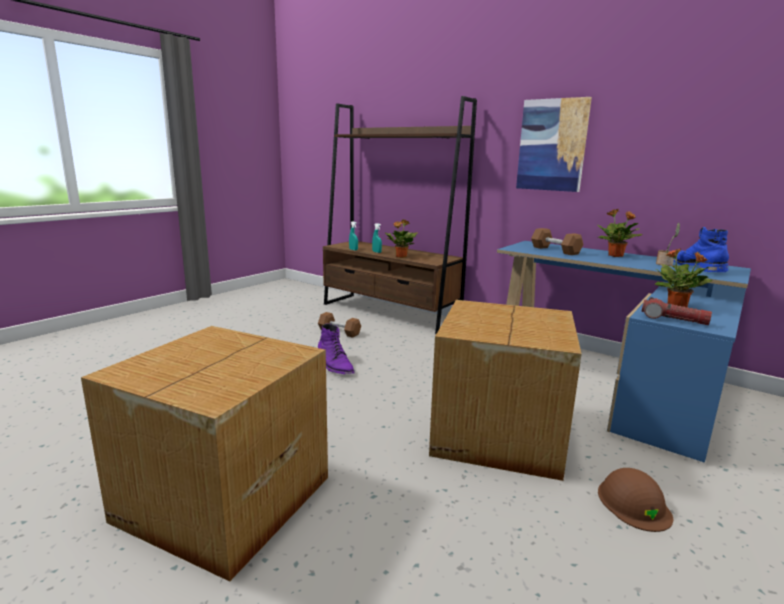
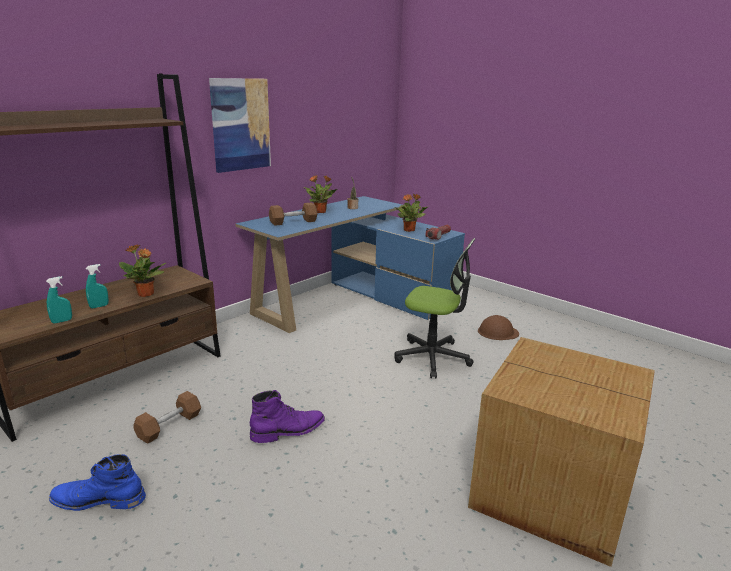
camera: 85 degrees left, 5 degrees up
(496, 434) = (432, 357): cardboard box -> office chair
(697, 267) = (361, 203): blue boot -> blue boot (98, 500)

